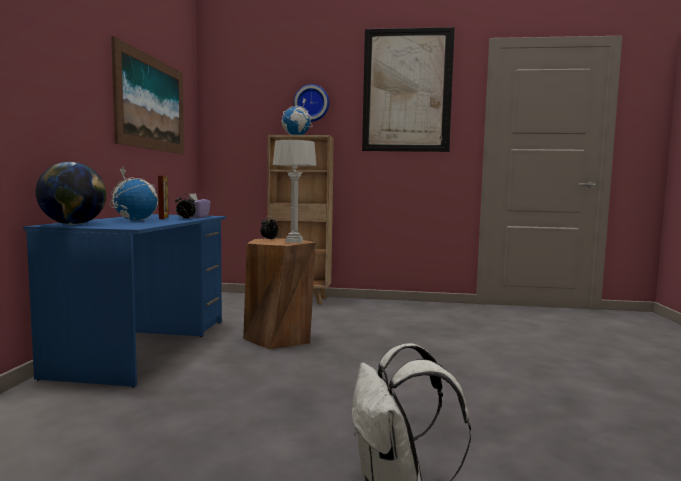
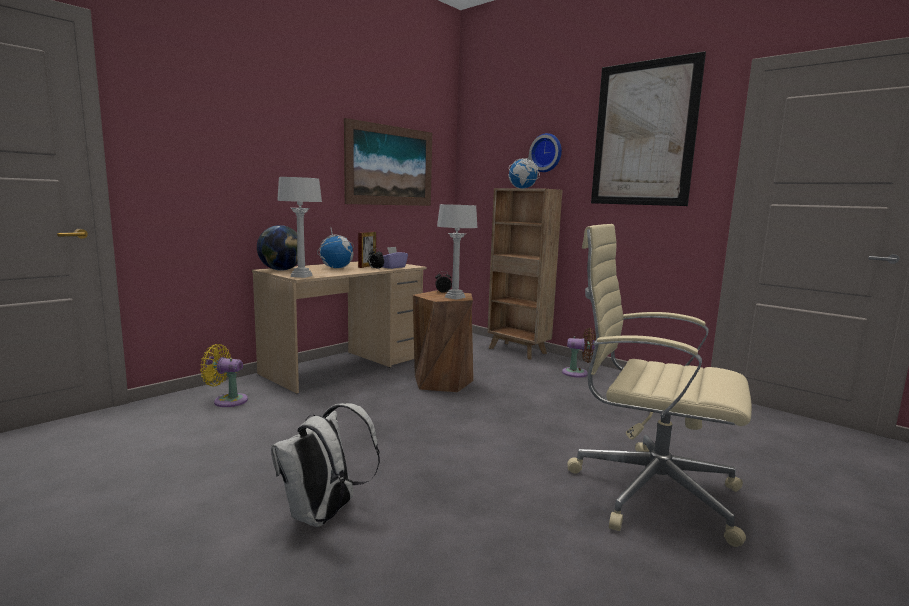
camera: 35 degrees right, 5 degrees up
(41, 421) = (227, 400): none -> yellow fan
(129, 227) = (301, 276): none -> grey table lamp
(145, 346) = (344, 366): blue desk -> beige desk
(376, 308) = (578, 373): none -> brown fan
(564, 375) = (648, 491): none -> beige office chair

